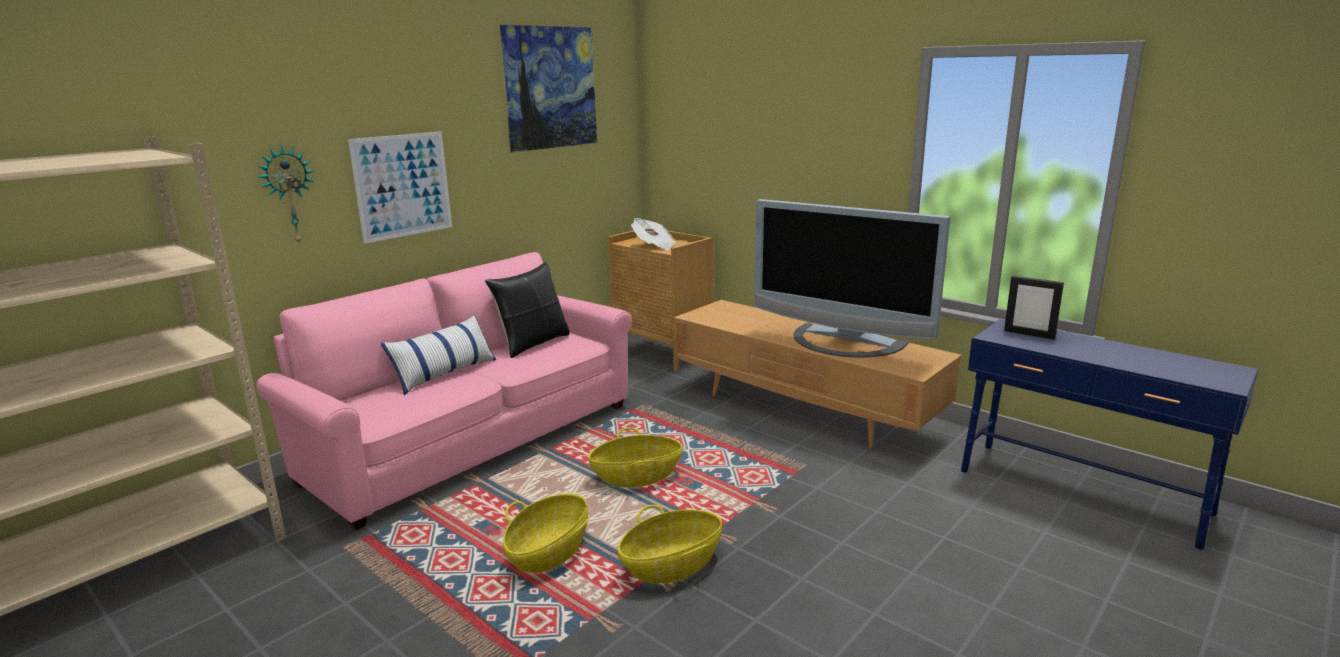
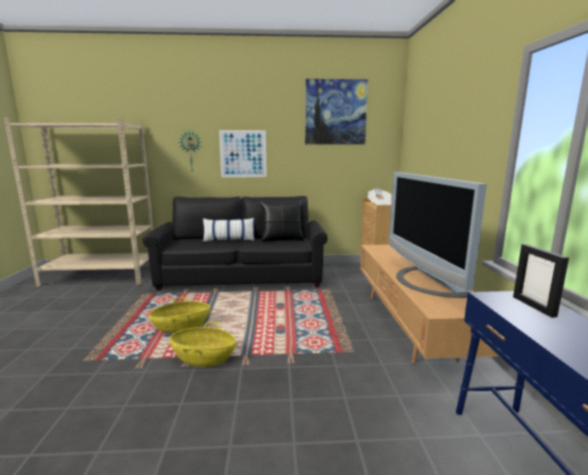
camera: 45 degrees right, 5 degrees down
(470, 439) = (242, 277): pink sofa -> black sofa
(636, 477) = (266, 316): basket -> none

